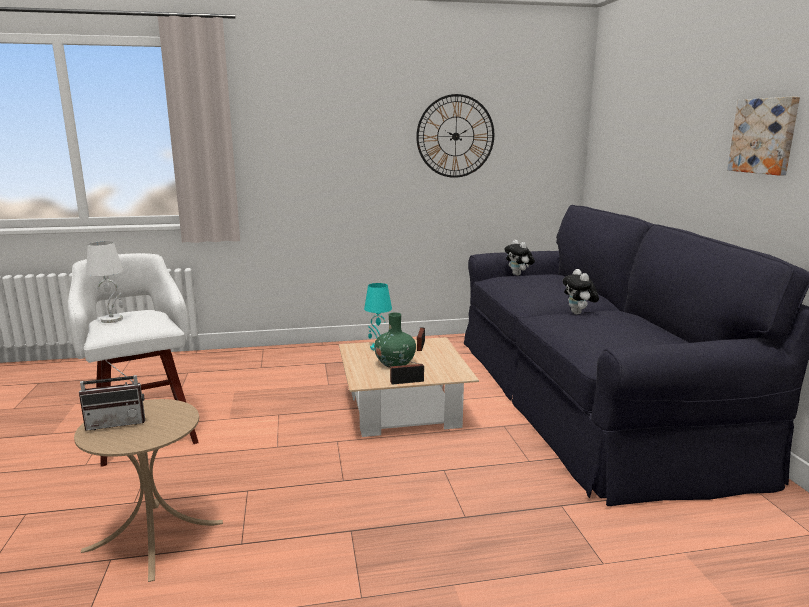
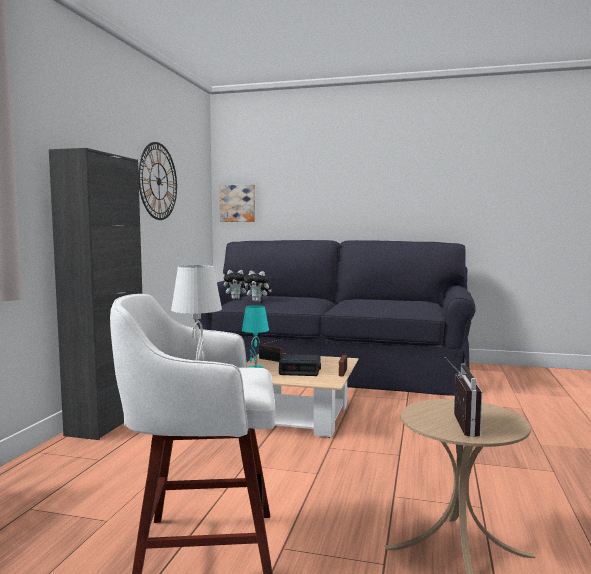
camera: 65 degrees left, 10 degrees down
(327, 349) = (107, 422): none -> black cabinet
(395, 363) = (300, 370): green vase -> alarm clock
(578, 313) = (348, 302): plush toy -> plush toy (258, 301)
(764, 136) = (402, 184): picture -> picture (238, 203)

